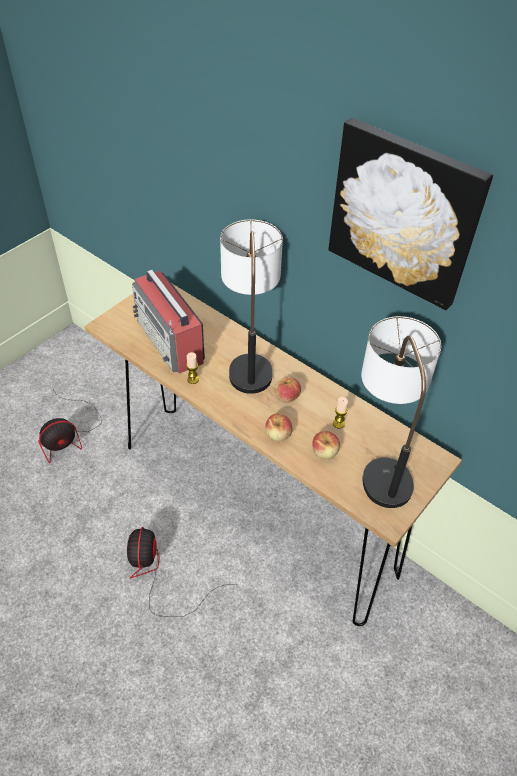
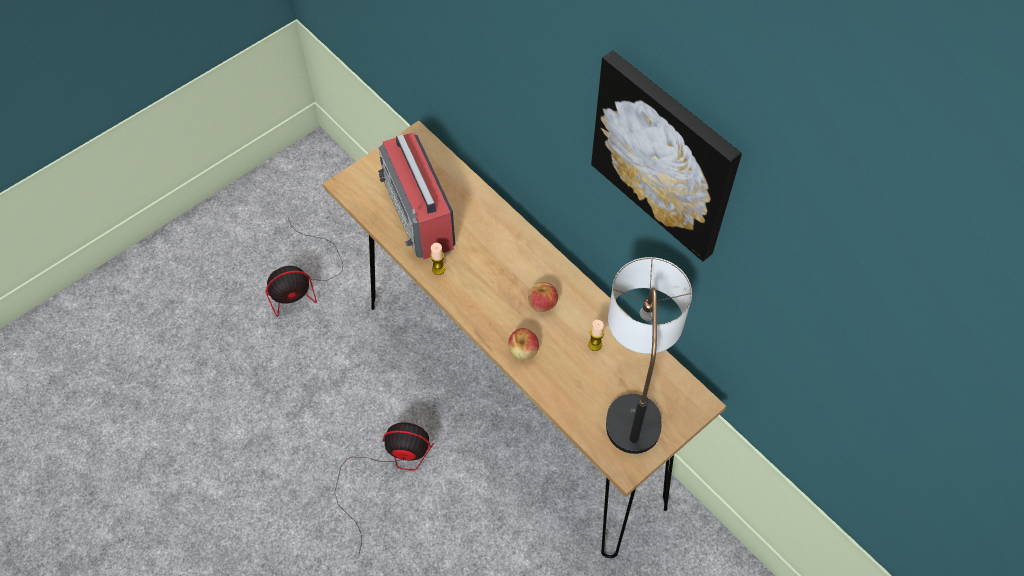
camera: 10 degrees right, 10 degrees up
(158, 575) = (389, 468): fan -> fan turned 90 degrees clockwise
(250, 357) = (509, 246): table lamp -> none
(325, 452) = (572, 378): apple -> none

